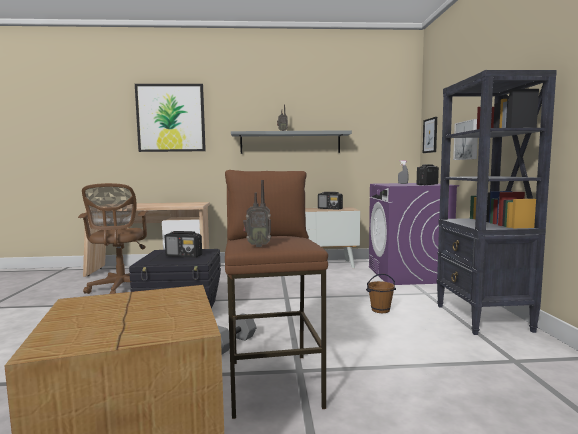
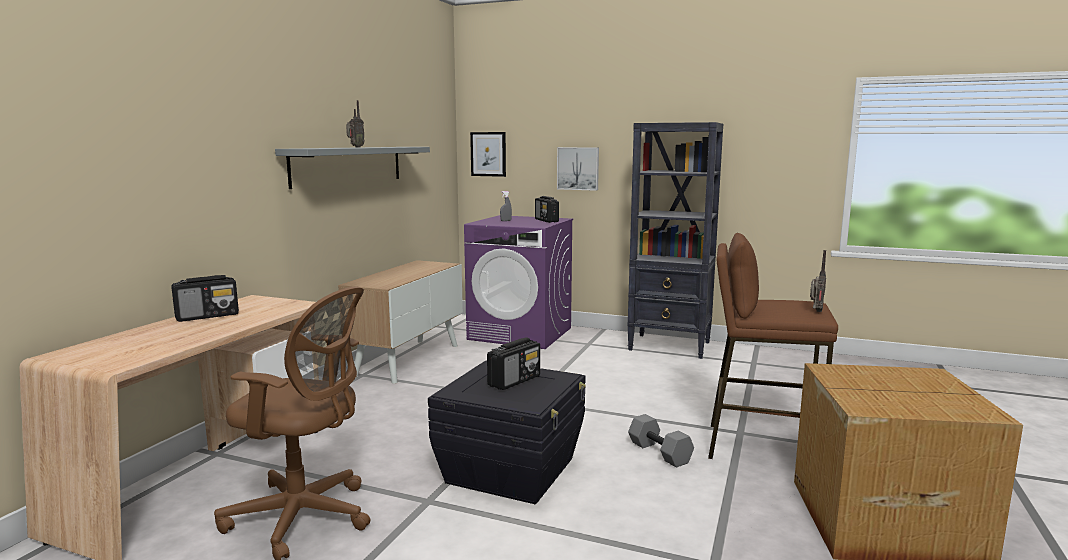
camera: 65 degrees left, 5 degrees up
(171, 118) = (165, 113): picture -> none
(330, 208) = (417, 268): radio -> radio (208, 316)
(380, 310) = (618, 371): brown bucket -> none

